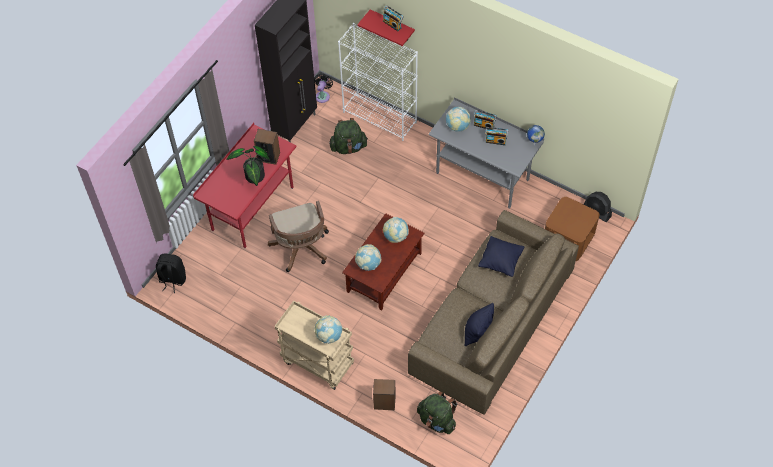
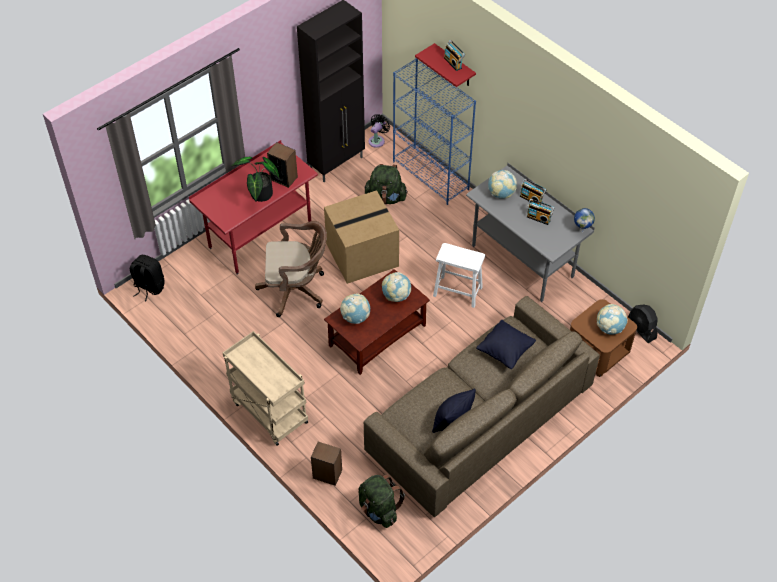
camera: 15 degrees right, 5 degrees down
(301, 249) = (296, 290): brown office chair -> brown office chair turned 90 degrees counterclockwise
(329, 336) = (278, 378): globe -> globe (609, 328)
(346, 205) = (361, 256): none -> cardboard box
(380, 117) = (431, 175): white bookcase -> blue bookcase
(437, 216) = (457, 291): none -> white stool

